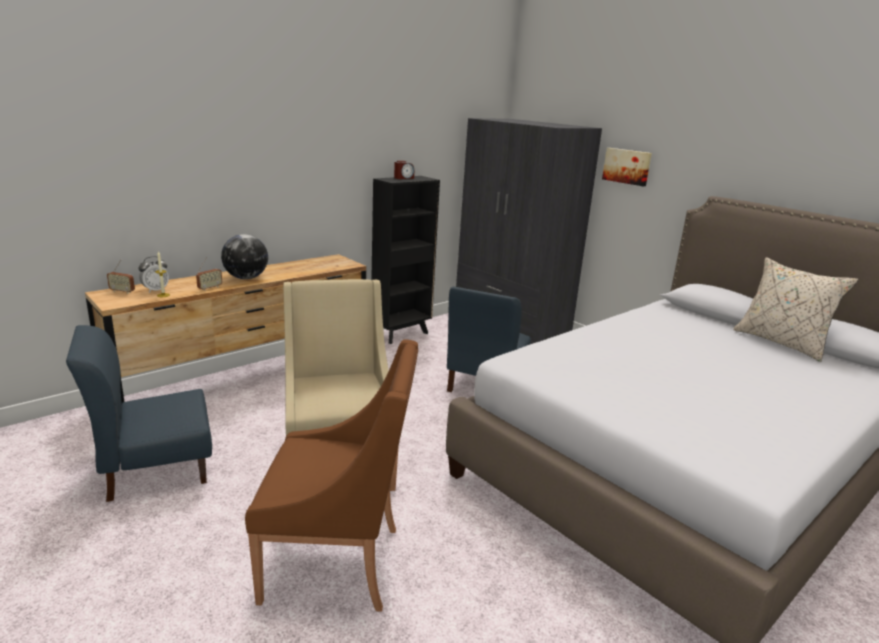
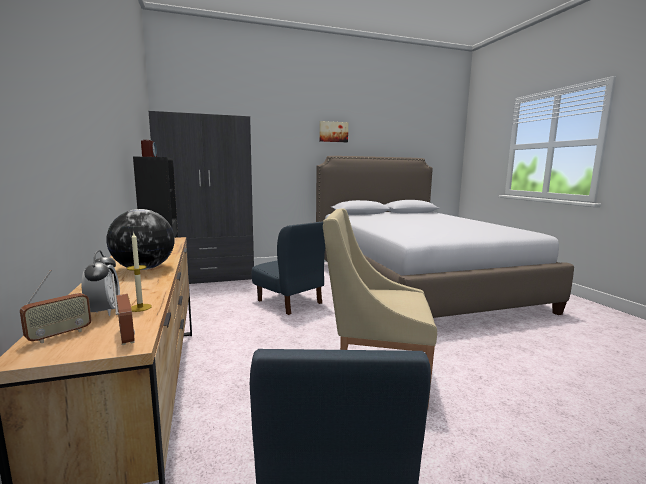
camera: 65 degrees left, 10 degrees down
(210, 288) = (154, 284): radio -> radio (126, 337)
(338, 562) = (508, 397): brown armchair -> none
(627, 166) = (268, 146): picture -> picture (333, 132)
(781, 343) = (400, 214): beige pillow -> none

